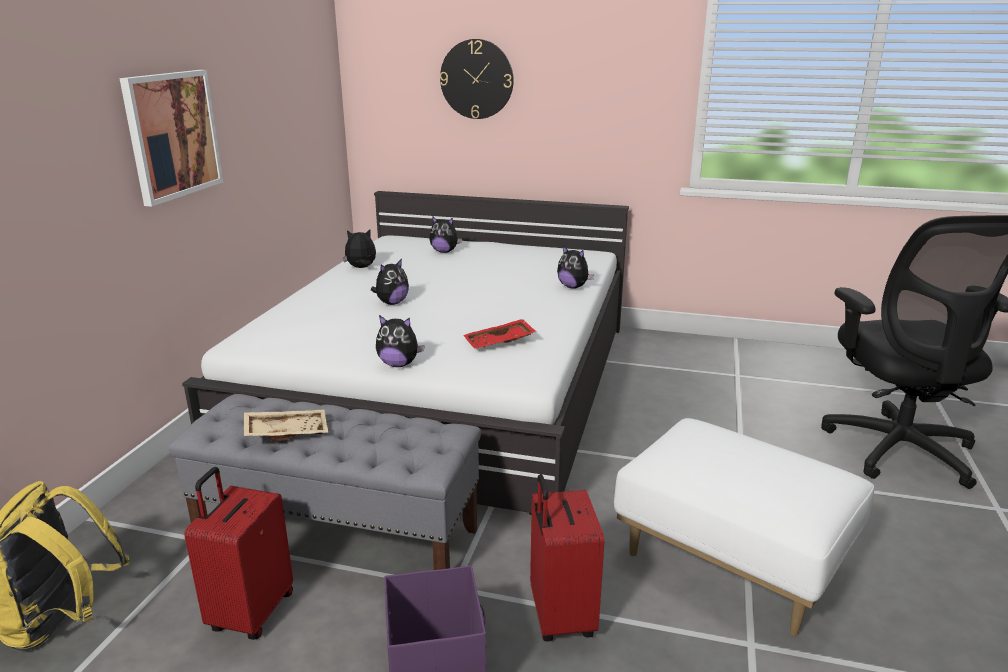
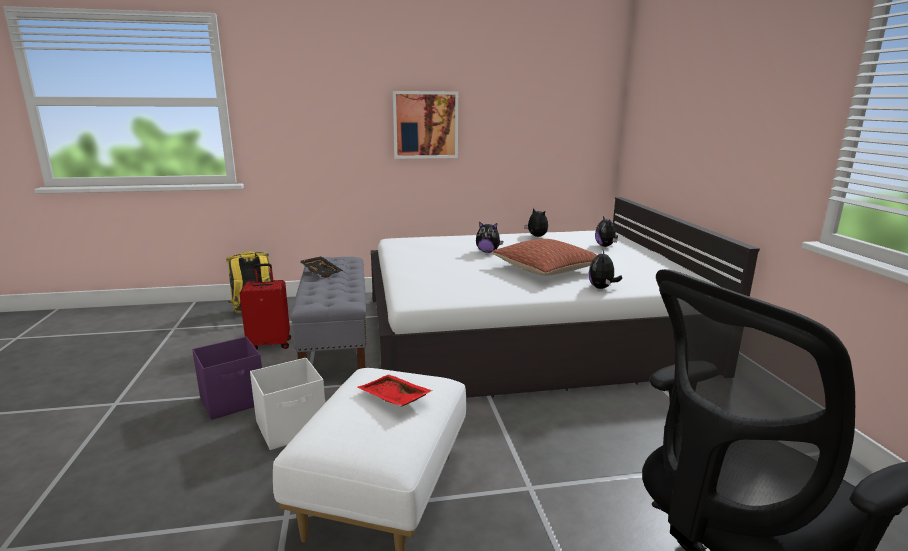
camera: 65 degrees right, 5 degrees down
(287, 432) = (322, 272): beige tray -> black tray
(399, 364) = (401, 269): plush toy -> none
(476, 79) = (684, 112): wall clock -> none
(494, 293) = (546, 269): none -> pillow
(499, 343) = (459, 284): red tray -> red tray (393, 399)
(559, 616) = (292, 427): red suitcase -> white storage box

